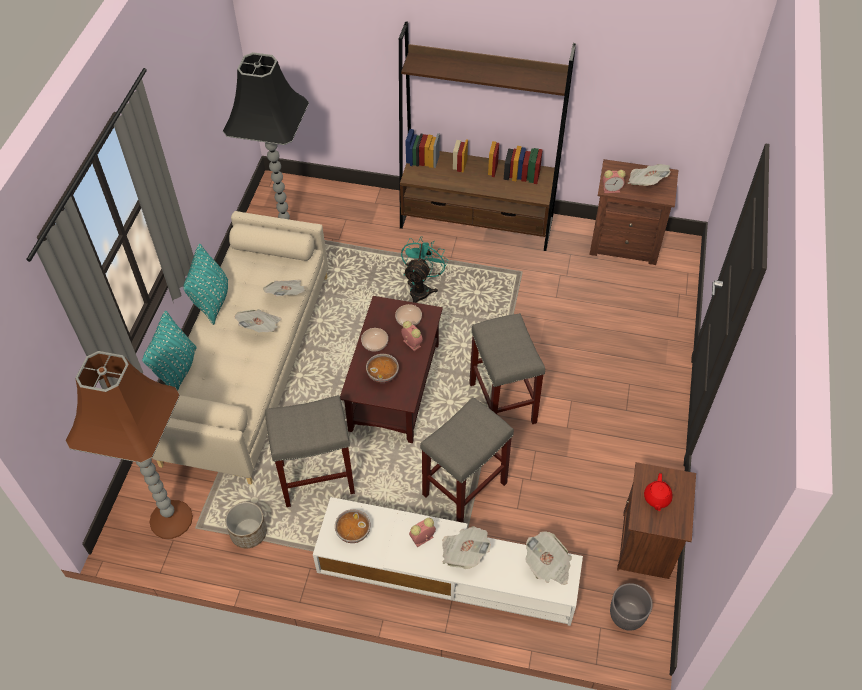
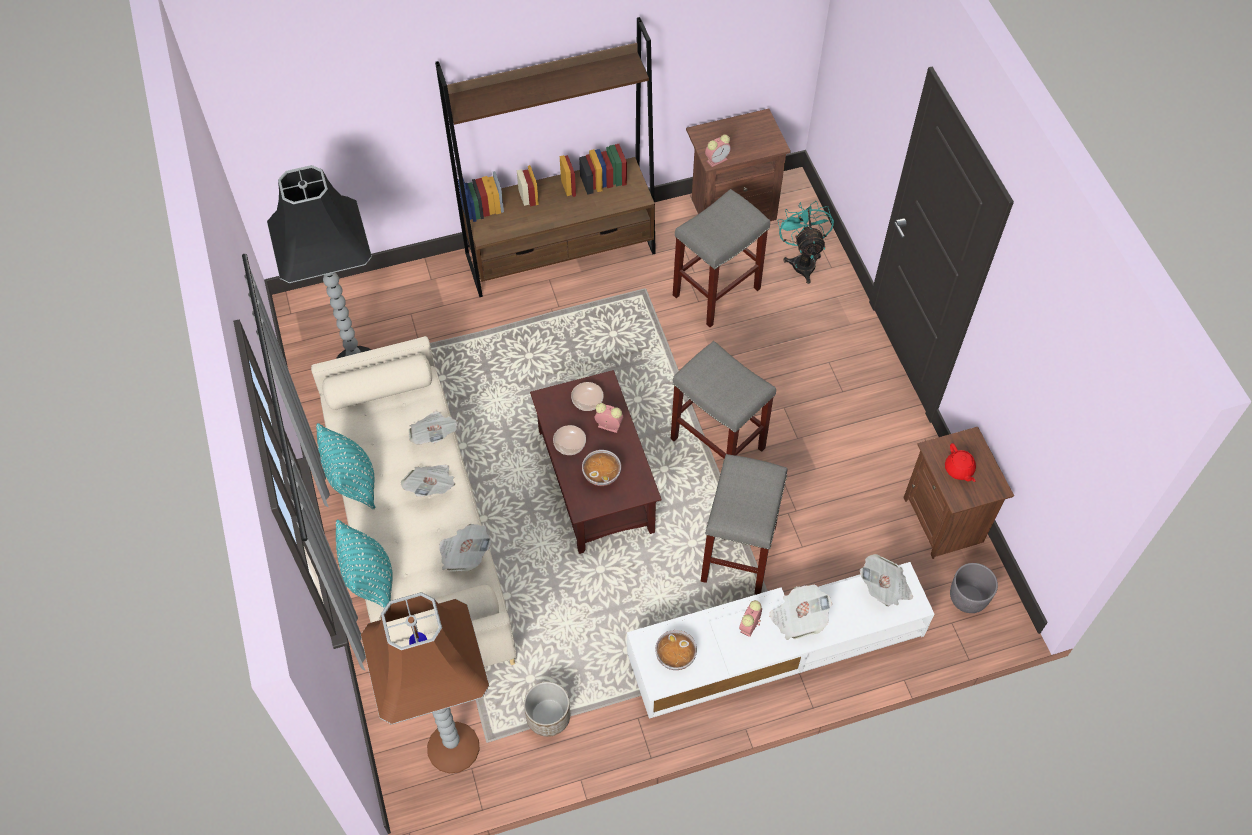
camera: 30 degrees left, 5 degrees up
(315, 479) = (579, 622): grey stool -> grey stool (716, 293)
(421, 289) = (551, 357): turquoise fan -> turquoise fan (802, 261)
(646, 182) = (746, 136): newspaper -> newspaper (464, 554)

